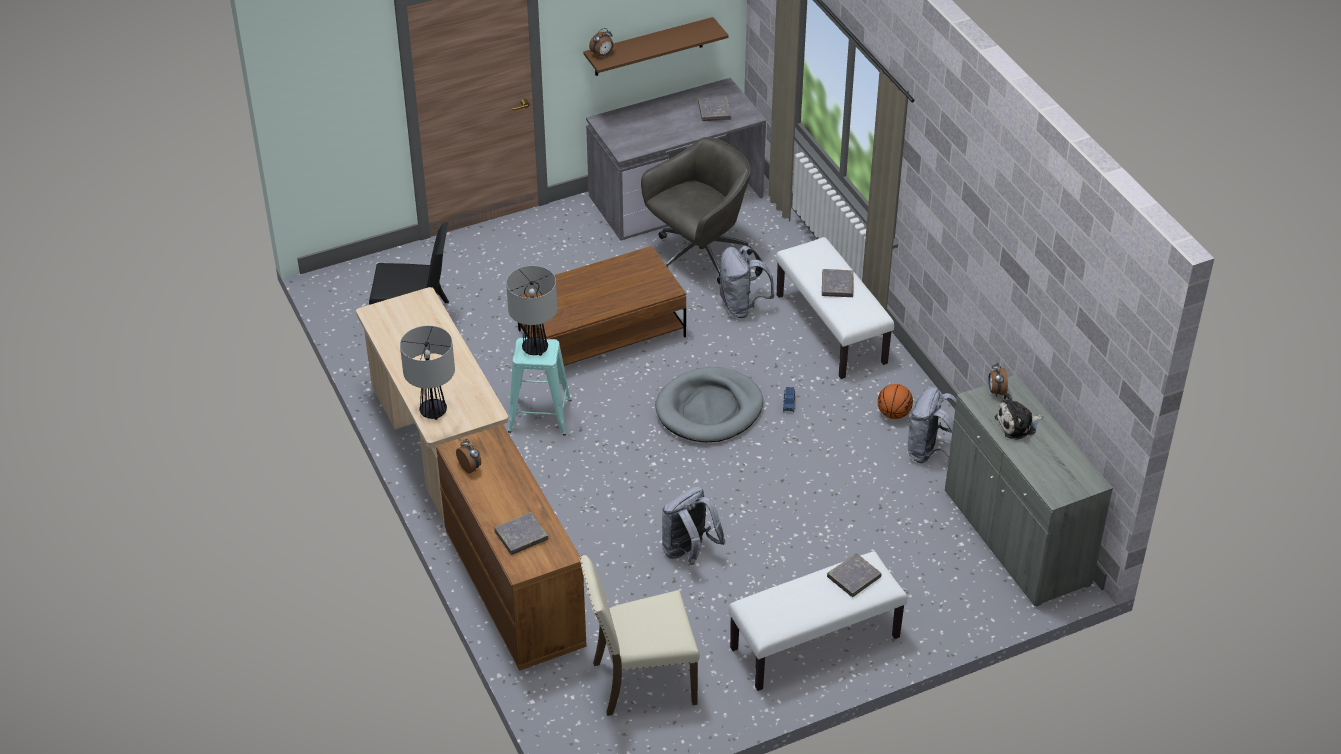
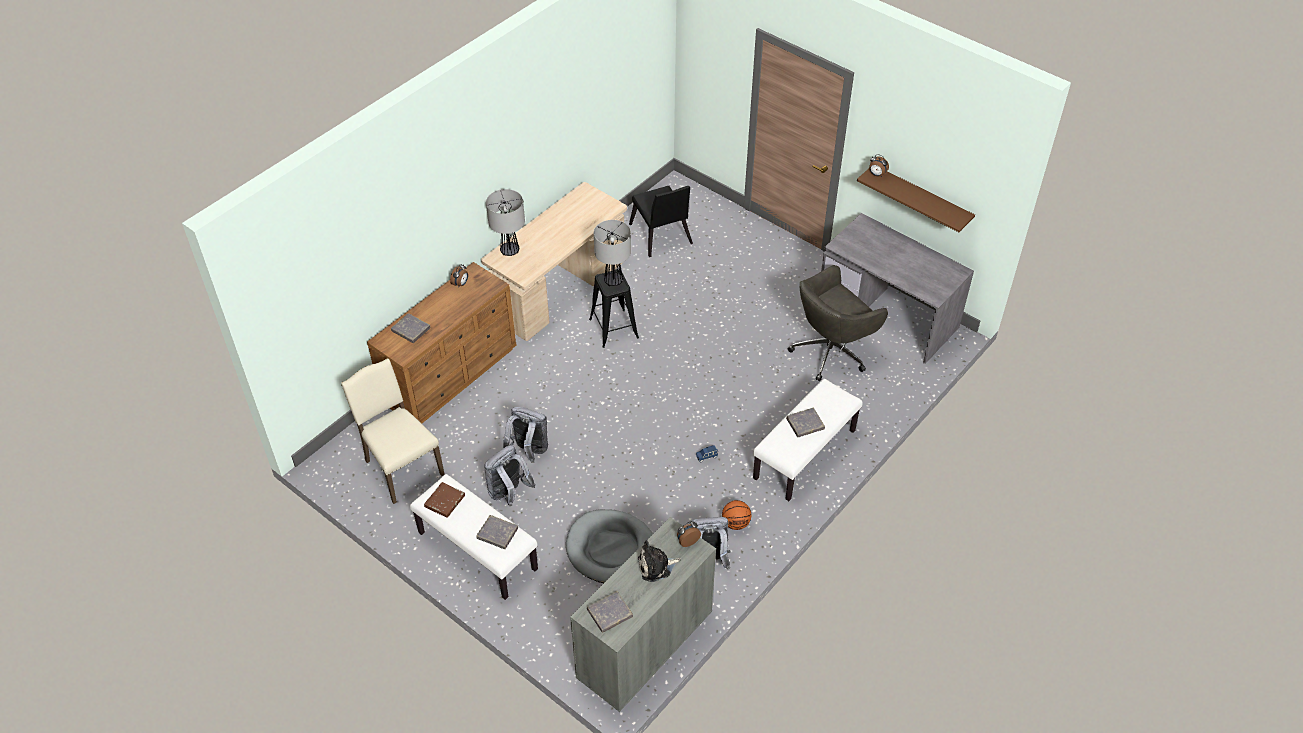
camera: 65 degrees right, 5 degrees up
(540, 416) = (613, 328): turquoise stool -> black stool
(601, 334) = (713, 329): brown coffee table -> none
(698, 256) = (831, 351): grey office chair -> grey office chair turned 120 degrees clockwise
(709, 409) = (674, 413): grey dog bed -> grey dog bed (612, 550)
(714, 111) = (924, 275): grey book -> grey book (609, 613)
(742, 306) = (794, 394): grey backpack -> grey backpack (509, 493)
(779, 612) = (444, 501): none -> brown book
(1018, 425) = (656, 566): plush toy -> plush toy turned 60 degrees counterclockwise

